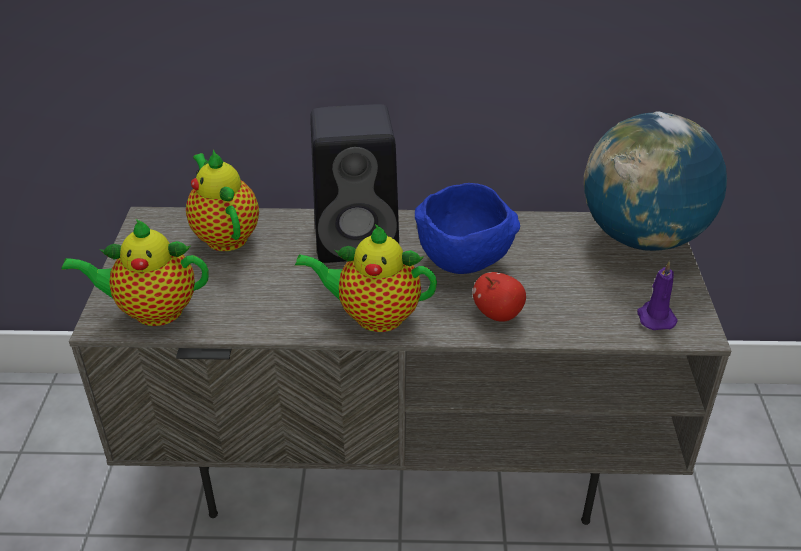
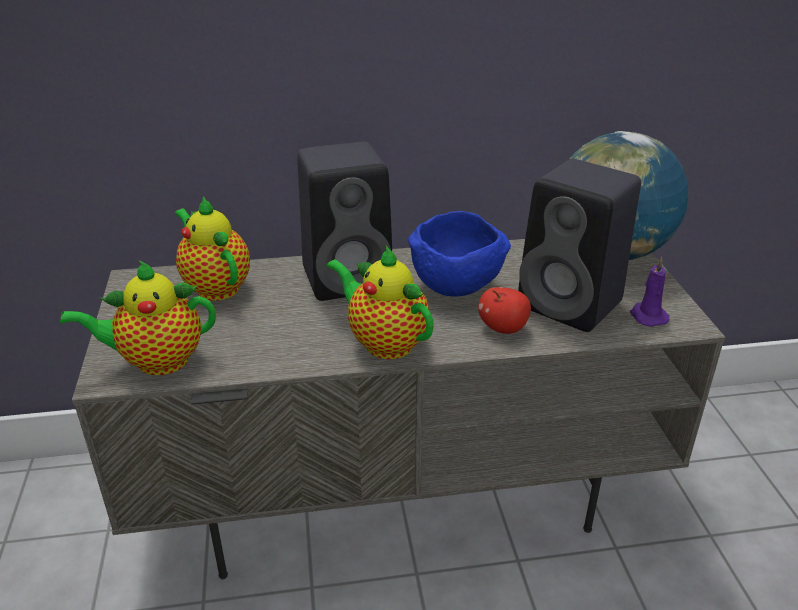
camera: 10 degrees left, 5 degrees down
(373, 316) = (384, 342): teapot -> teapot turned 45 degrees clockwise
(580, 295) = (573, 304): none -> black speaker

